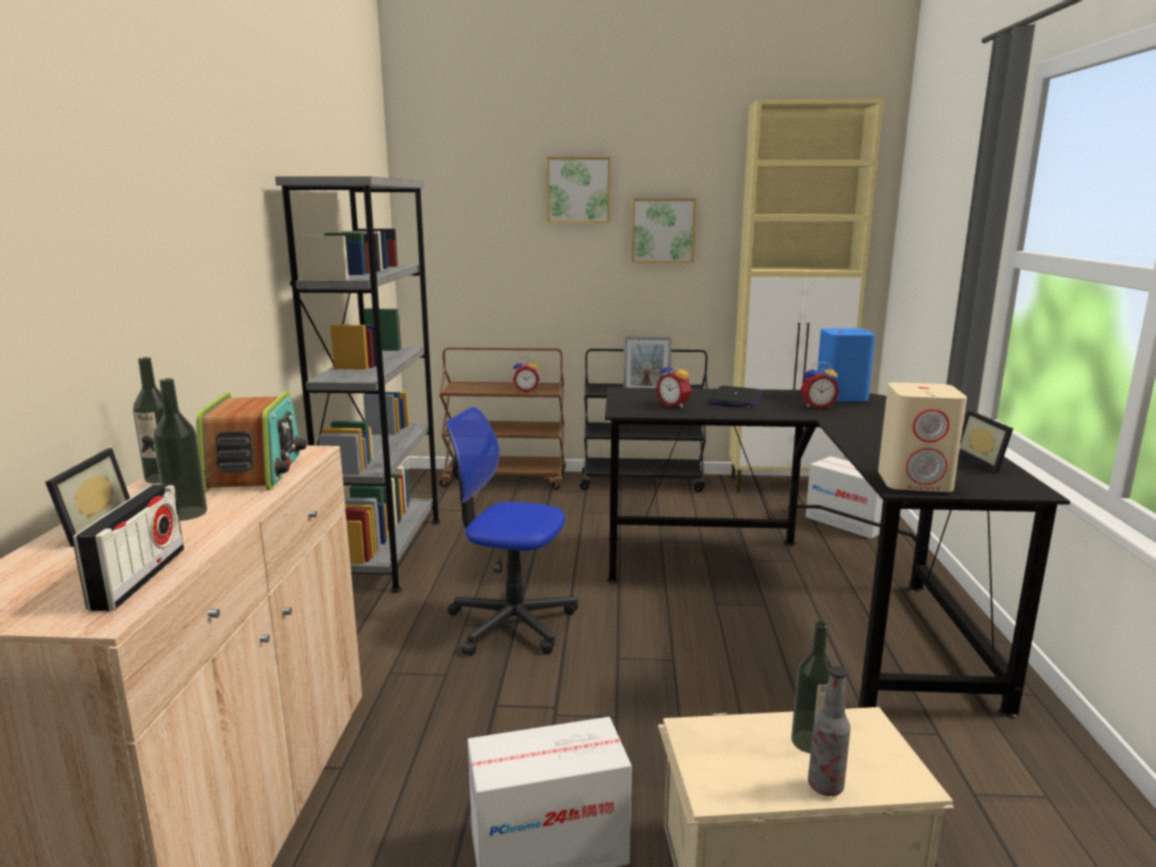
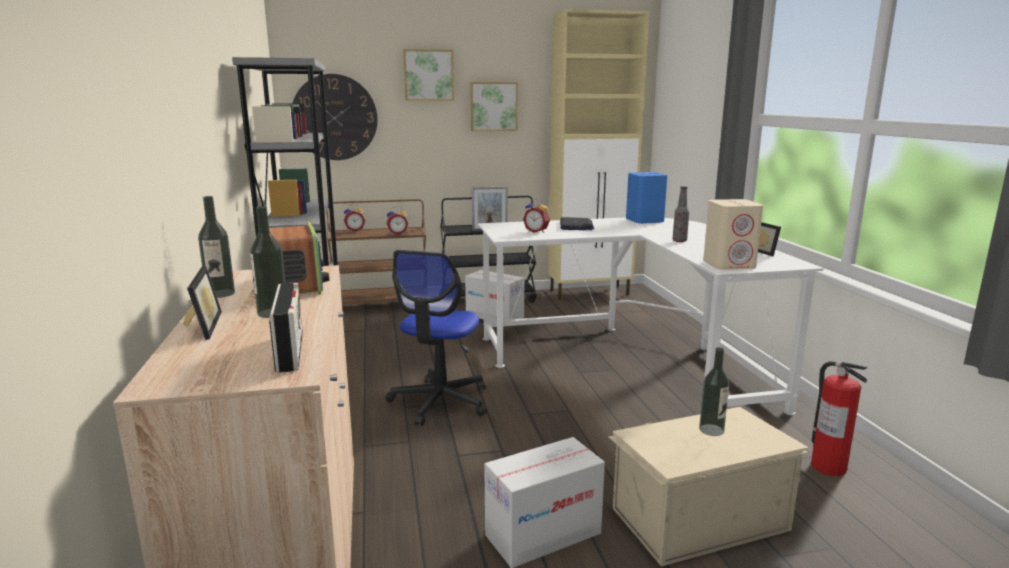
camera: 15 degrees left, 0 degrees up
(461, 243) = (334, 117): none -> wall clock
(511, 623) = (440, 401): office chair -> office chair turned 75 degrees counterclockwise
(800, 591) = (632, 358): black desk -> white desk
(817, 406) = (633, 227): alarm clock -> alarm clock (354, 230)
(825, 786) = (734, 451): bottle -> bottle (679, 241)
(847, 522) = (643, 313): cardboard box -> cardboard box (495, 316)
(1036, 818) = (827, 466): none -> fire extinguisher

